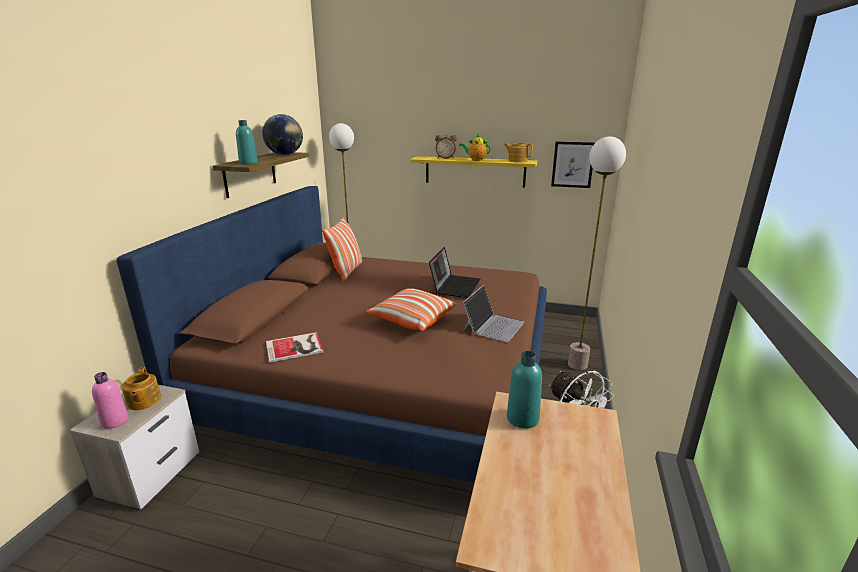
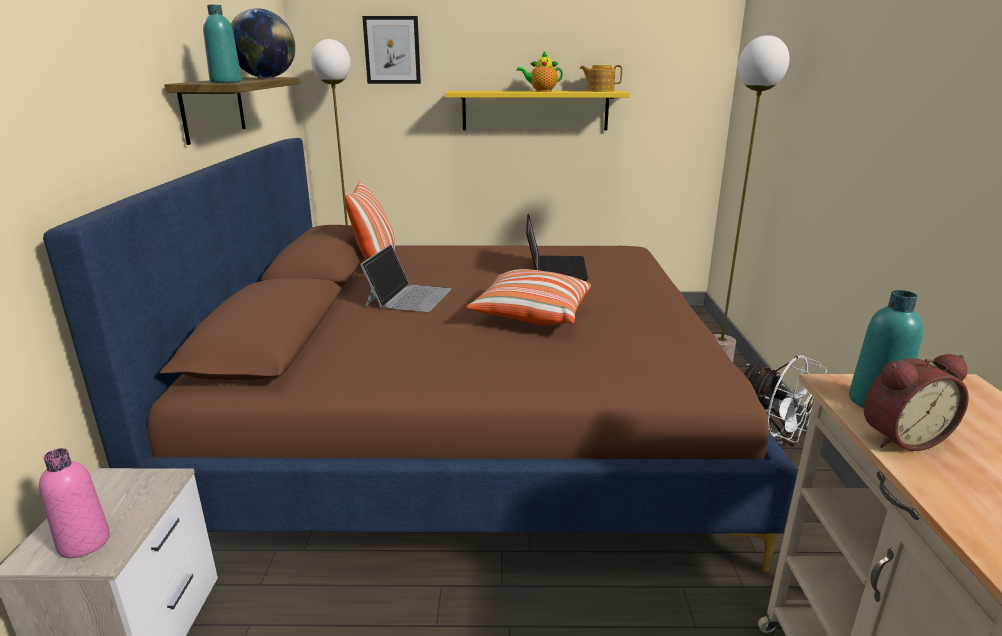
camera: 15 degrees left, 0 degrees up
(143, 401) = (123, 499): teapot -> none
(296, 347) = (377, 372): book -> none
(445, 157) = (493, 90): alarm clock -> alarm clock (900, 437)
(493, 325) = (651, 310): laptop -> laptop (408, 296)
(572, 164) = (671, 94): picture -> picture (392, 50)

